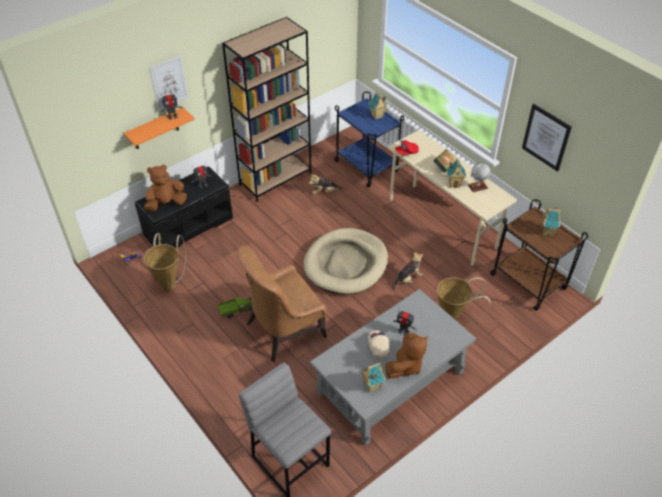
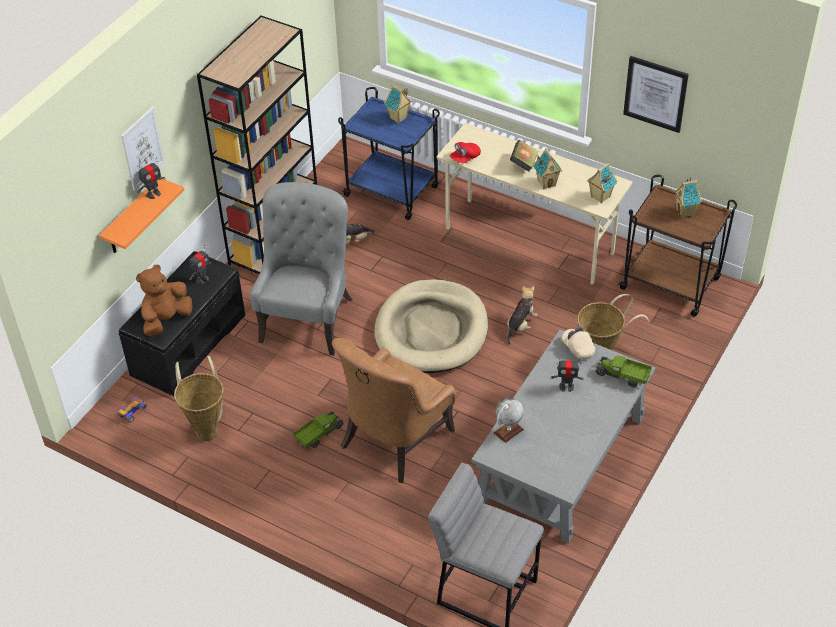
camera: 20 degrees left, 0 degrees up
(270, 232) = (308, 319): none -> grey chair
(371, 385) = (560, 462): toy house -> toy house (600, 197)
(378, 347) = (545, 415): beige cap -> beige cap (578, 348)
(405, 365) = (589, 426): brown plush toy -> none
(448, 337) = (622, 376): none -> toy truck
(477, 186) = (577, 178): globe -> globe (508, 431)

